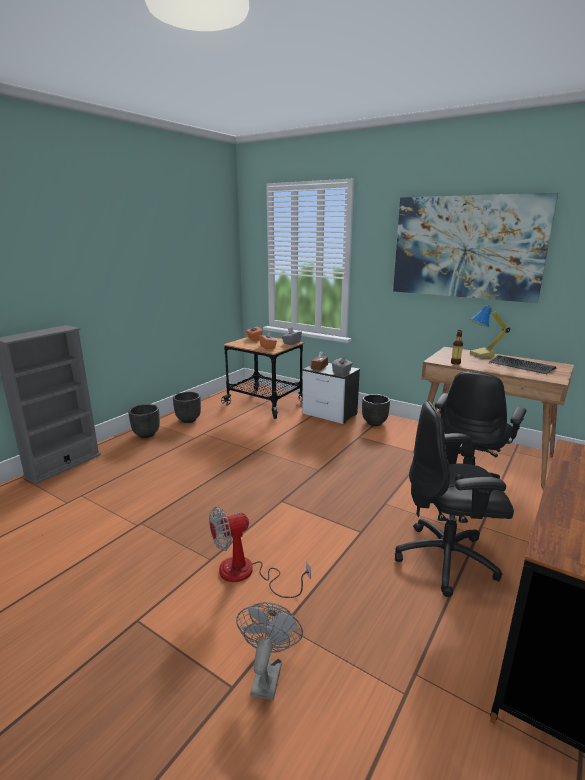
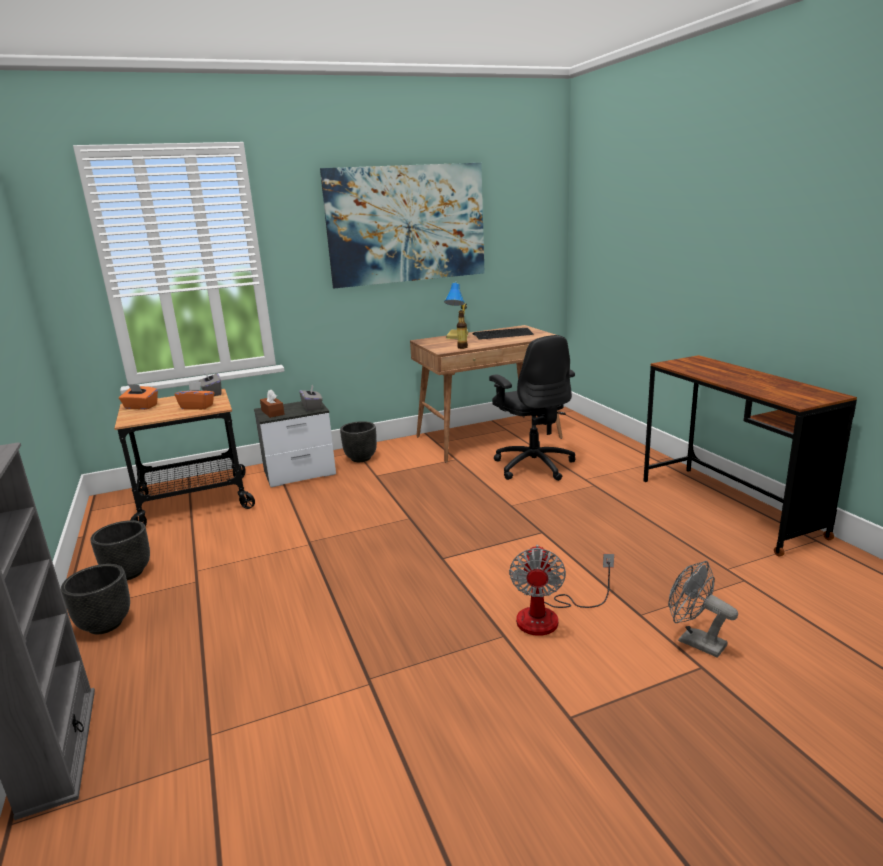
camera: 55 degrees left, 0 degrees up
(447, 560) = (614, 508): black office chair -> none

